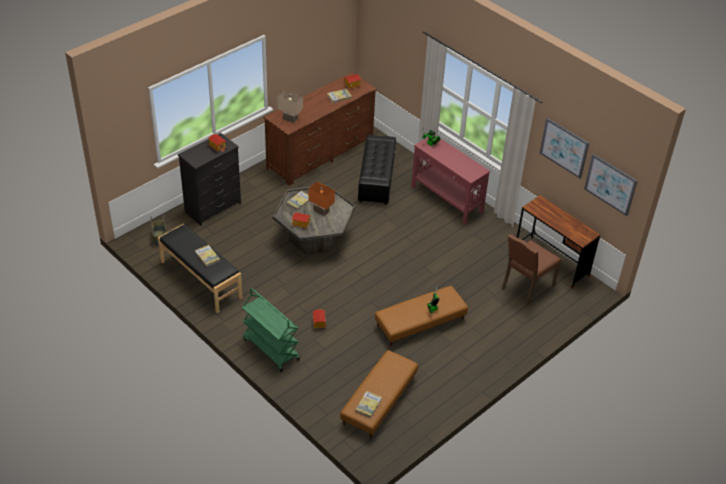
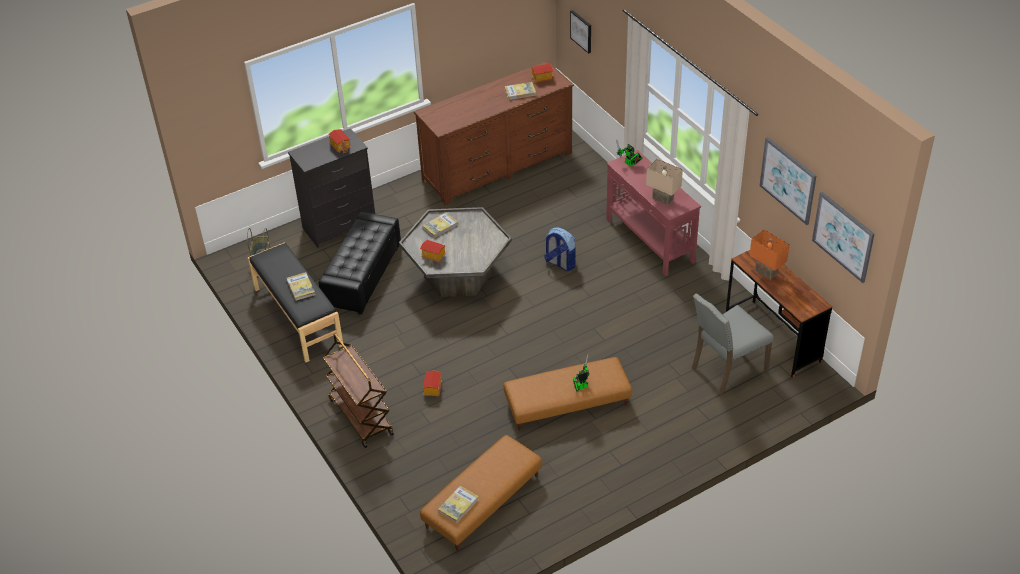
camera: 15 degrees right, 0 degrees up
(270, 349) = (360, 416): green cart -> brown cart
(290, 119) = (446, 117): beige table lamp -> beige table lamp (662, 199)
(320, 211) = (464, 241): orange table lamp -> orange table lamp (765, 272)
(377, 179) = (562, 206): black ottoman -> black ottoman (363, 276)
(380, 48) = (581, 31): none -> picture
(386, 221) = (560, 263): none -> backpack
(526, 287) = (726, 369): brown chair -> grey chair

